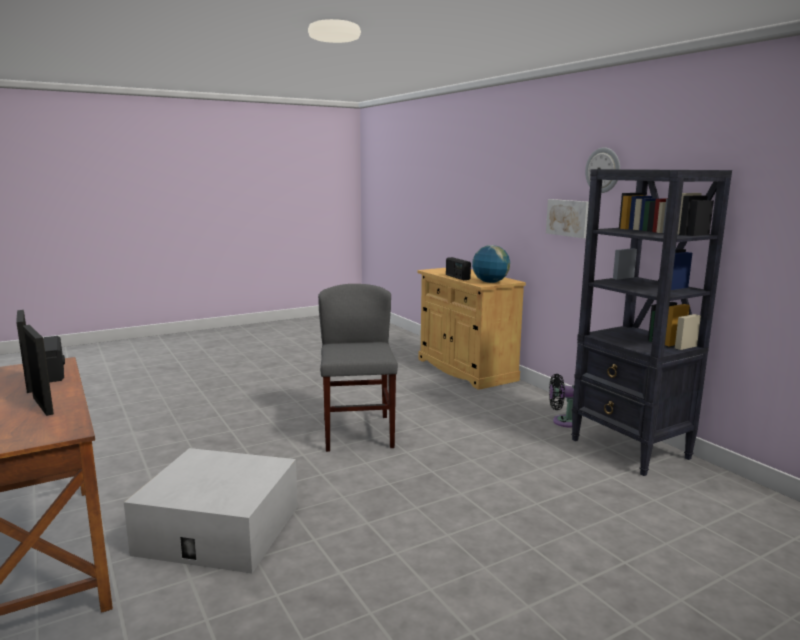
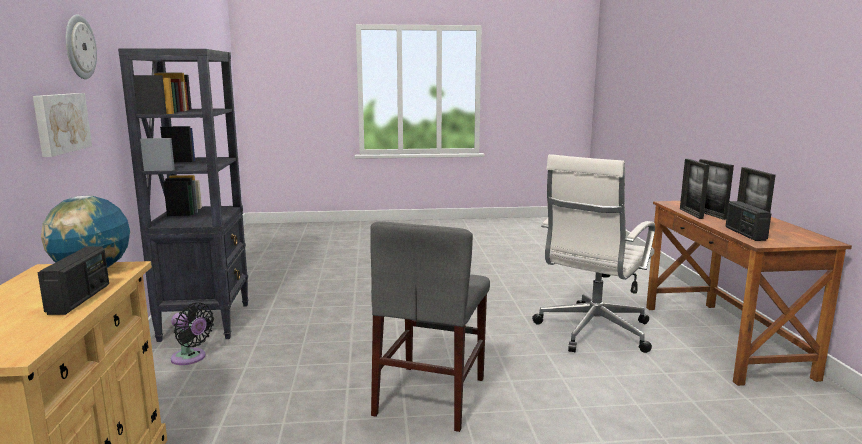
camera: 155 degrees left, 0 degrees up
(71, 403) = (691, 213): none -> picture frame
(219, 529) = (592, 332): white storage box -> white office chair

